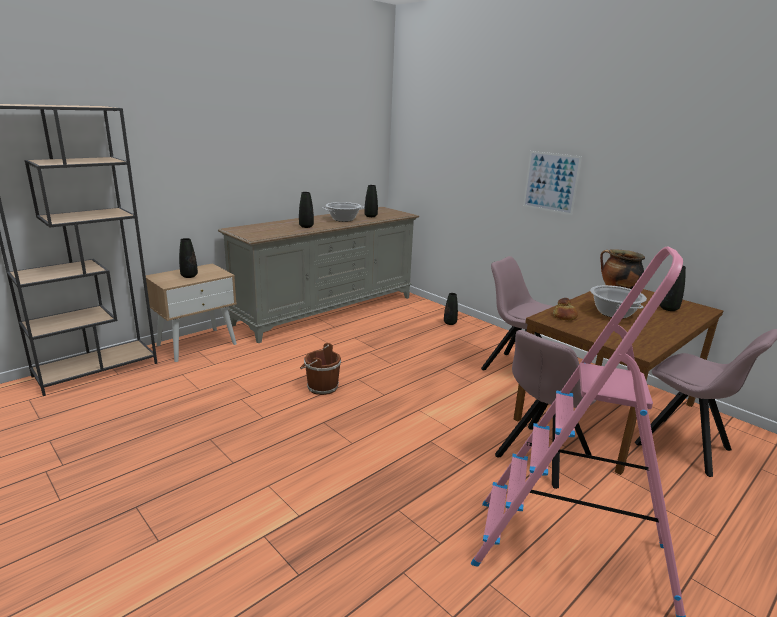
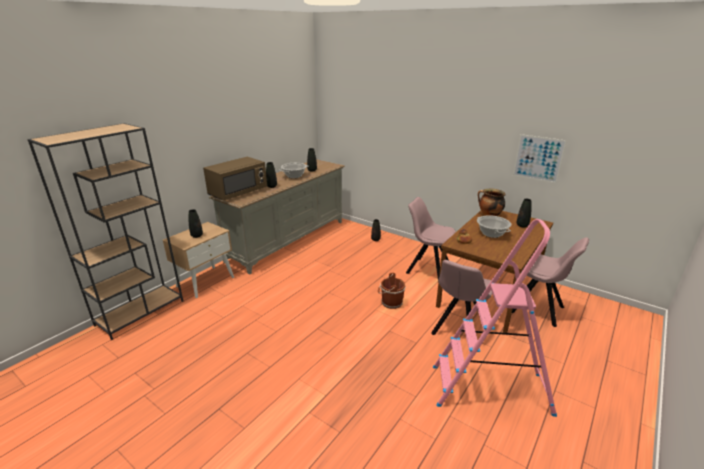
camera: 10 degrees left, 5 degrees up
(258, 228) = (238, 192): none -> brown microwave
(321, 387) = (306, 302): brown bucket -> brown bucket (390, 303)
(551, 182) = (438, 142): picture -> picture (538, 158)

